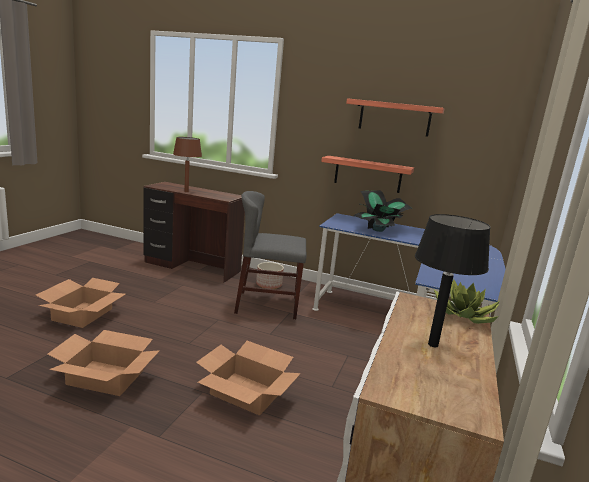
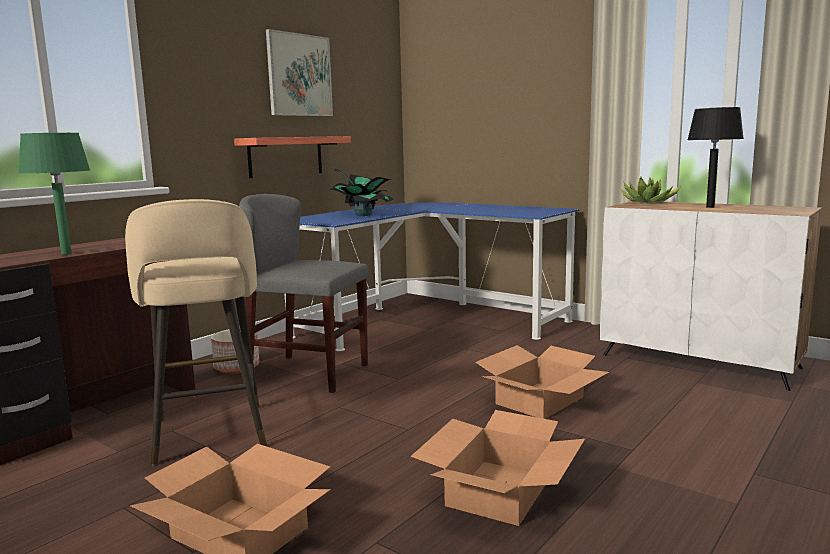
camera: 70 degrees left, 5 degrees down
(177, 293) = (209, 435): none -> beige stool
(186, 191) = (66, 254): brown table lamp -> green table lamp
(267, 305) = (309, 373): grey chair -> grey chair turned 90 degrees clockwise
(394, 118) = (299, 75): shelf -> picture

